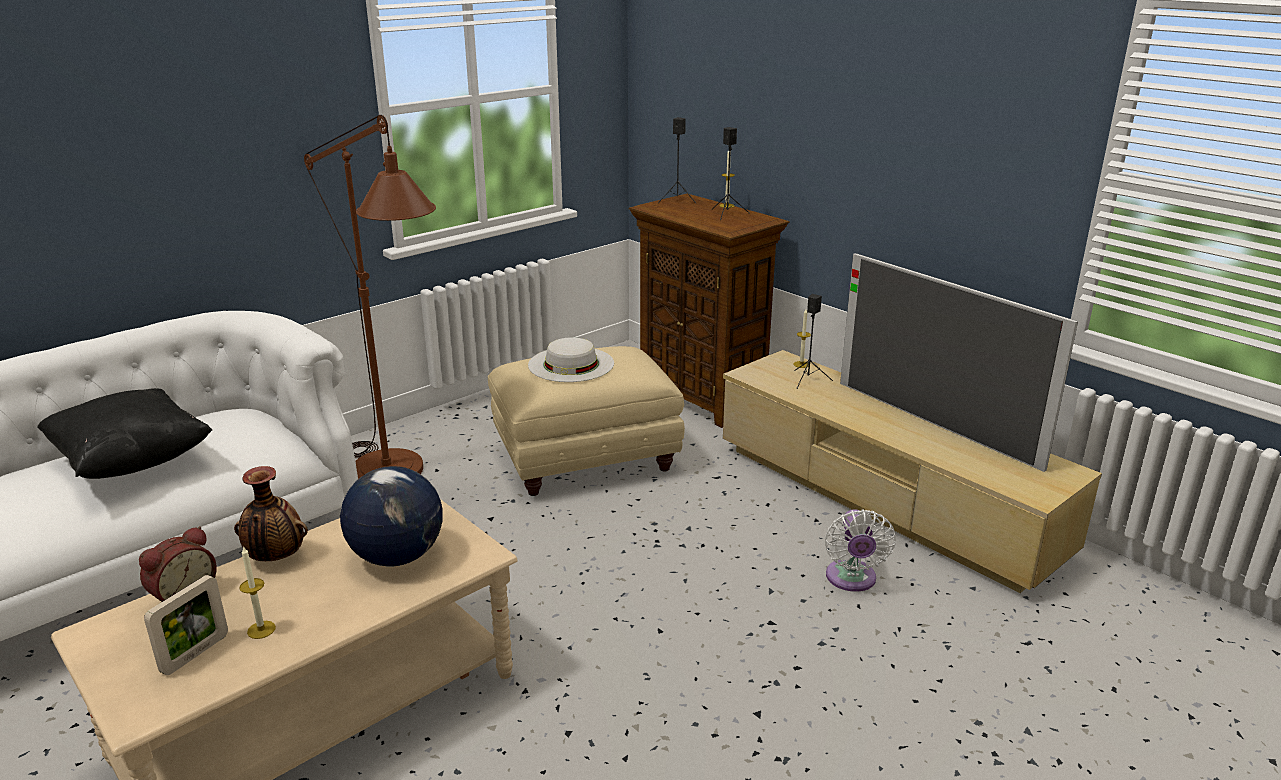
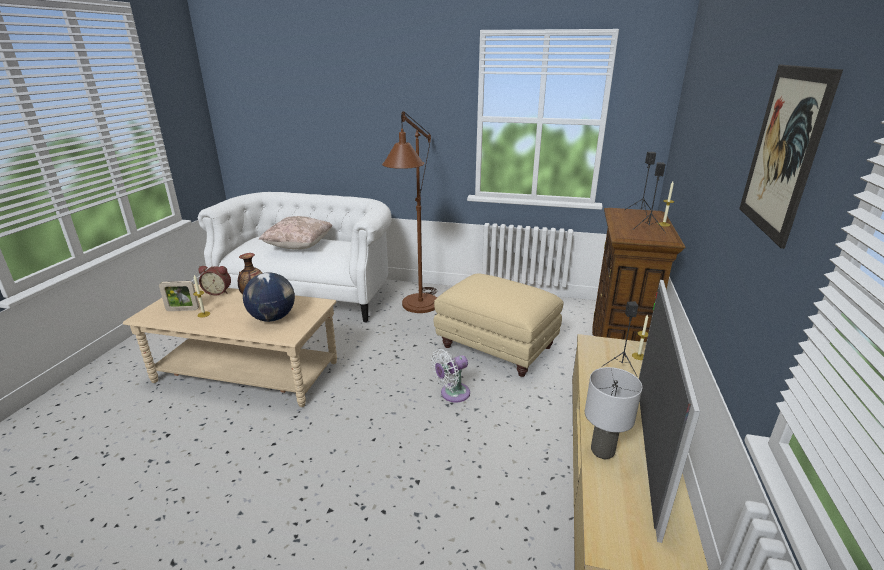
camera: 55 degrees right, 0 degrees up
(132, 461) = (299, 246): black pillow -> beige pillow
(571, 364) = (495, 285): white hat -> none
(851, 580) = (497, 503): white fan -> white fan (452, 394)
(925, 447) = (603, 453): none -> white table lamp
(966, 90) = (783, 152): none -> picture

